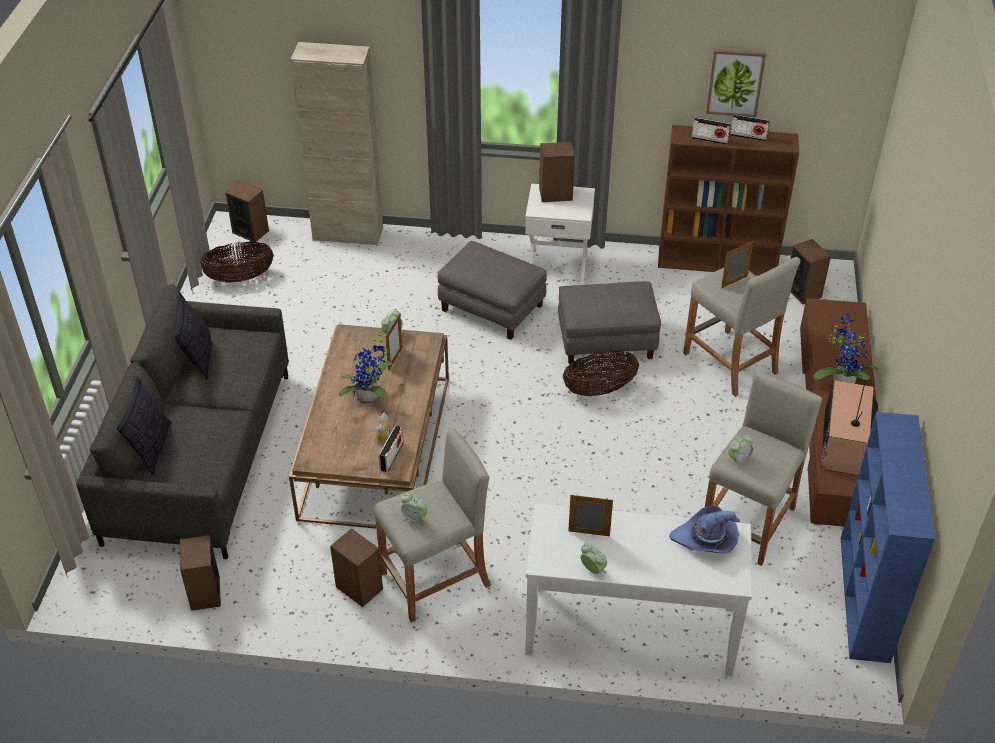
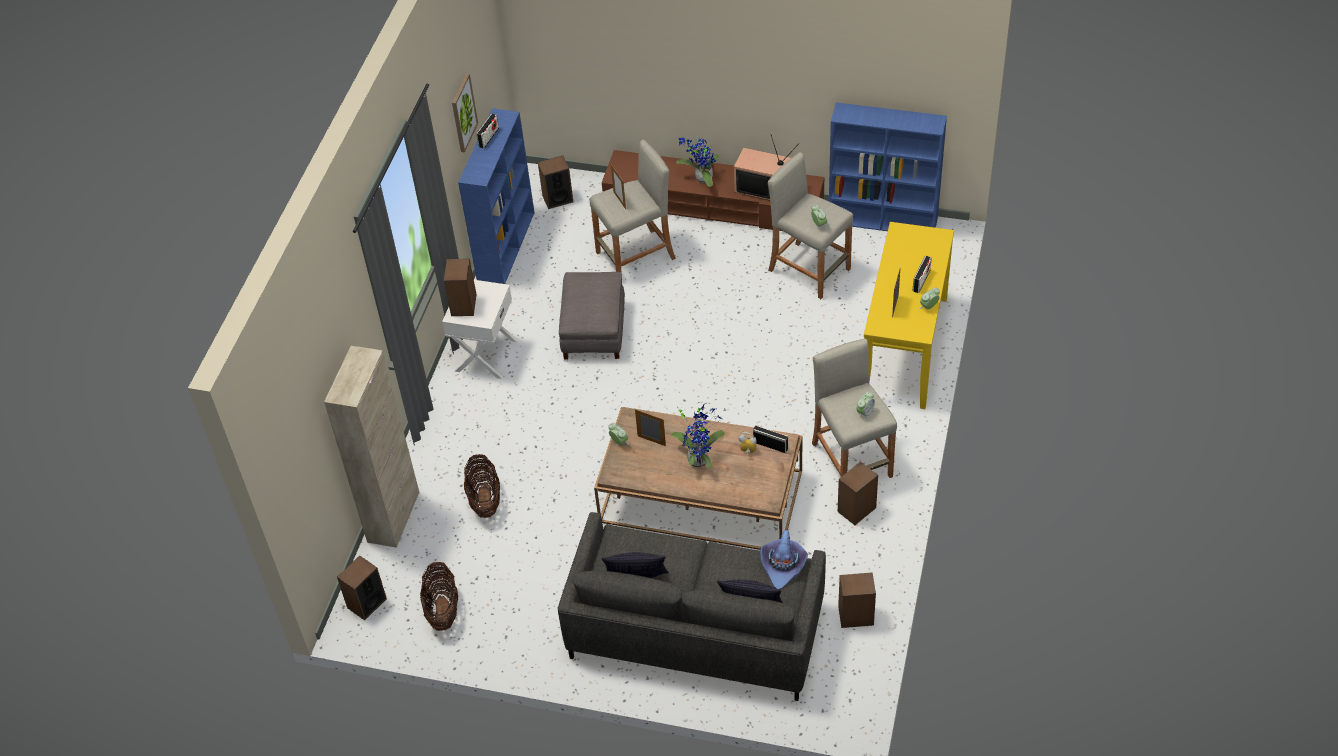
camera: 80 degrees left, 5 degrees up
(492, 307) = (533, 406): grey ottoman -> none
(599, 389) = (654, 341): basket -> basket (485, 499)
(630, 630) = (905, 348): white console table -> yellow console table
(706, 540) = (904, 245): purple hat -> purple hat (783, 565)
(710, 140) = (487, 161): radio -> radio (921, 281)
(718, 262) = (506, 246): brown bookcase -> blue bookcase

